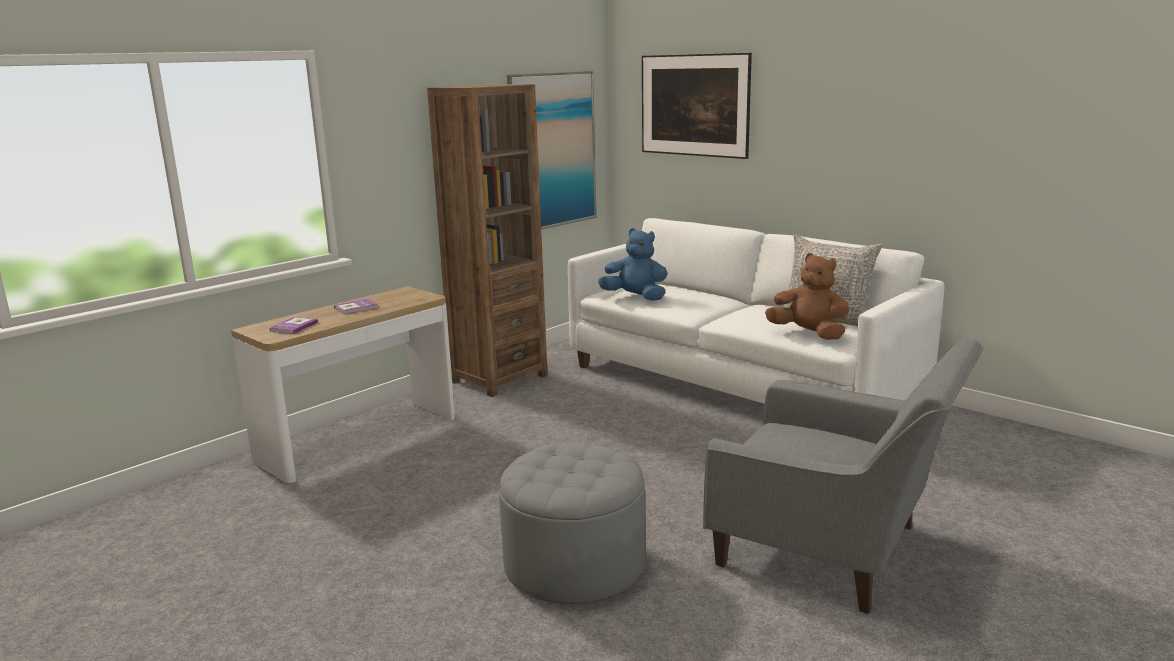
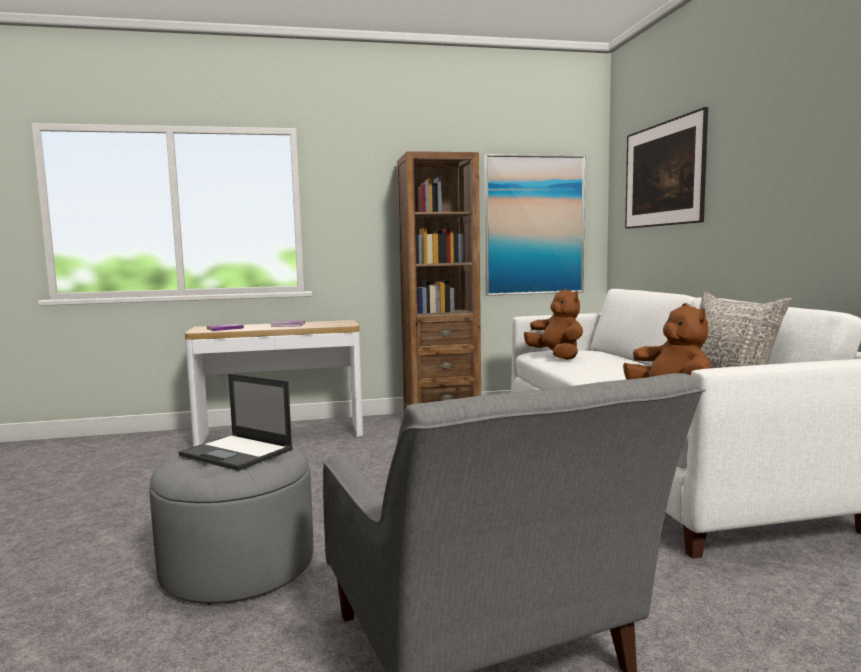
camera: 35 degrees right, 10 degrees down
(569, 463) = (237, 452): none -> laptop
(636, 297) = (556, 356): blue plush toy -> brown plush toy

